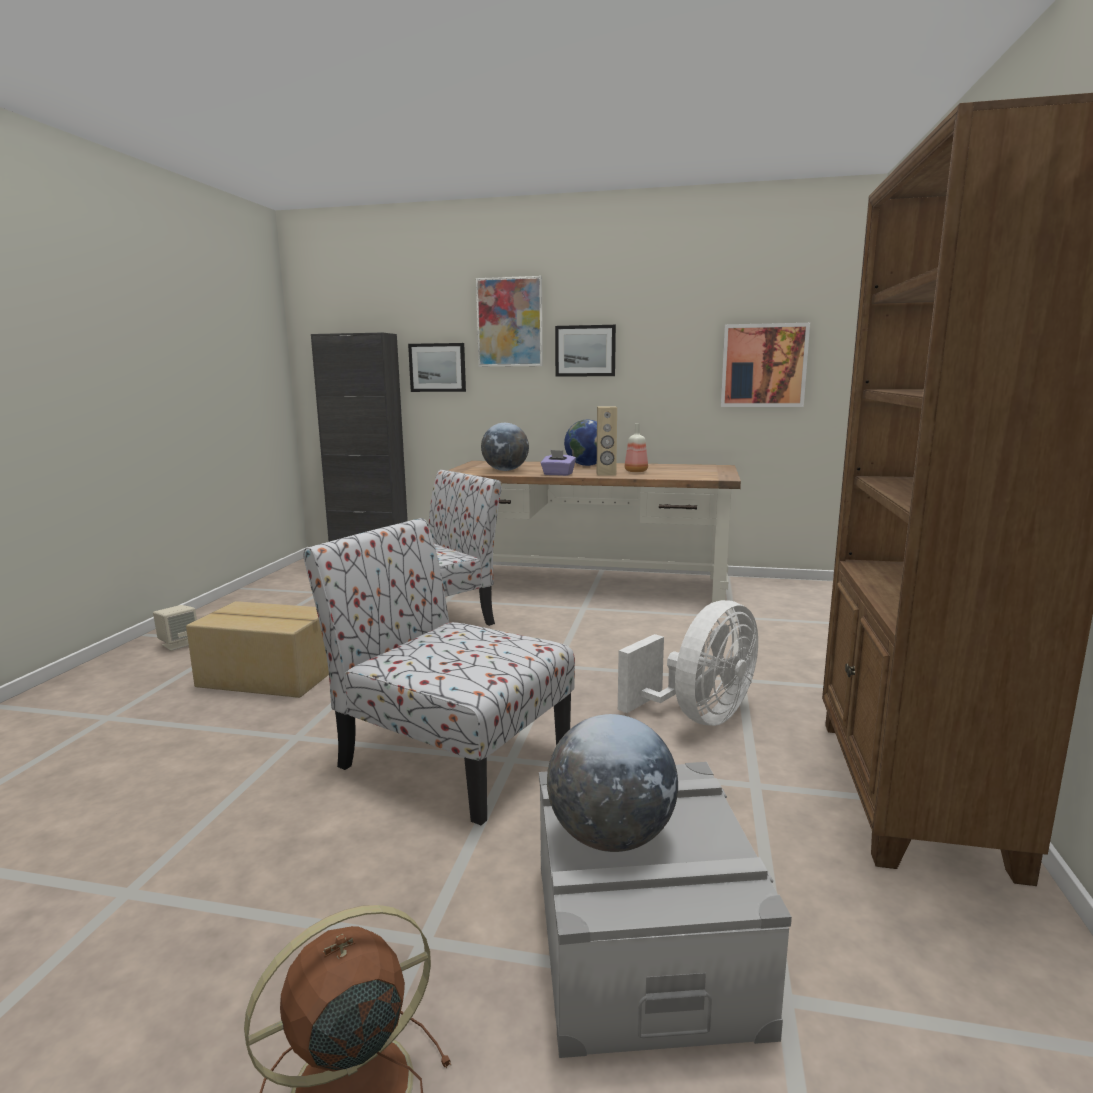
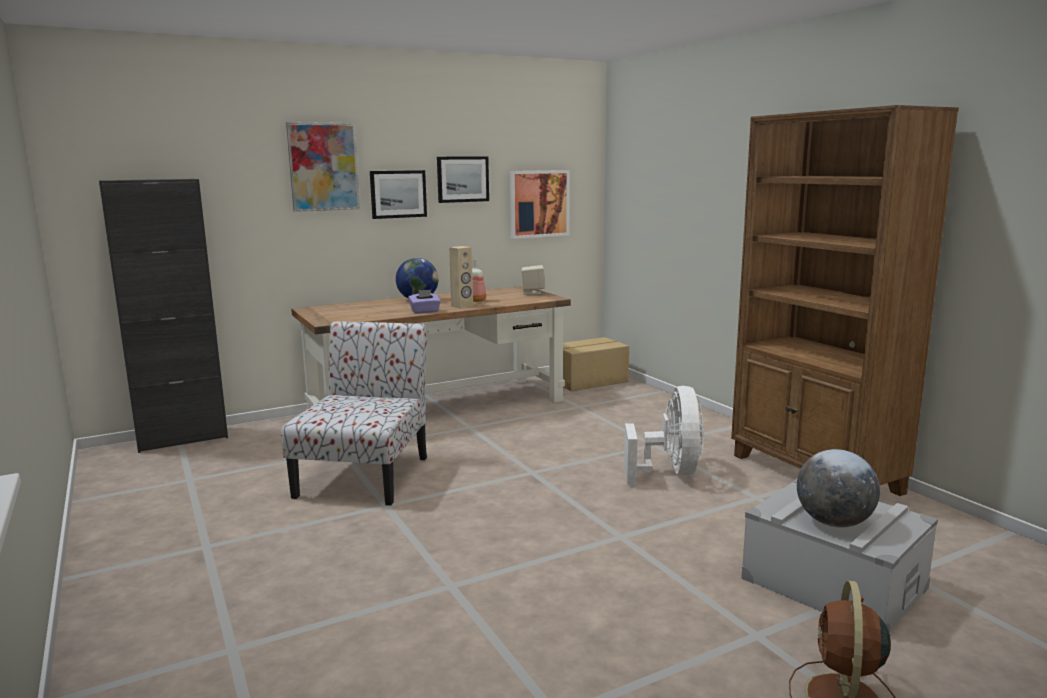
camera: 40 degrees left, 0 degrees up
(179, 644) = (140, 571): beige speaker -> beige speaker (533, 293)
(268, 677) = (319, 560): cardboard box -> cardboard box (589, 381)
(437, 367) = (245, 214): picture -> picture (462, 179)
(450, 755) = (582, 550): chair -> none
(505, 470) = (366, 314): globe -> none

